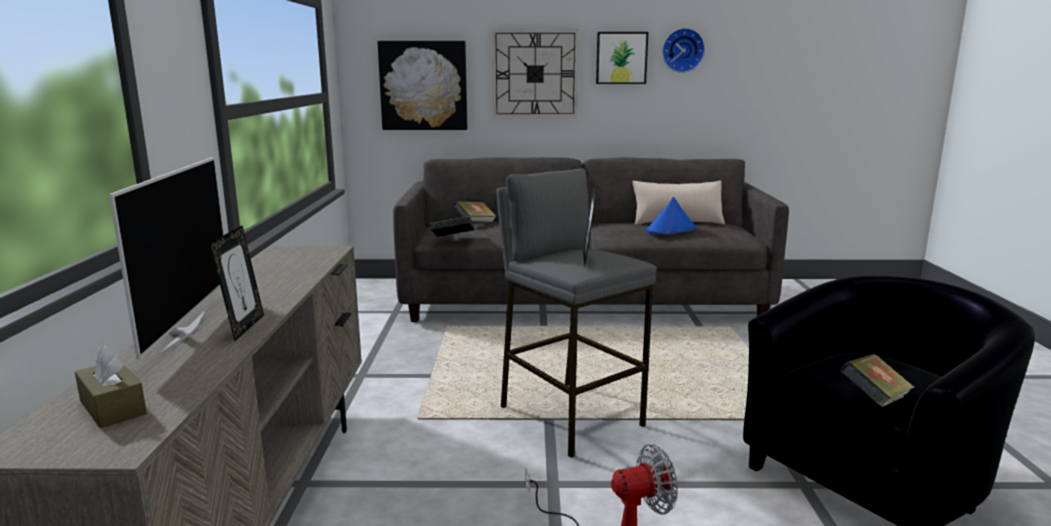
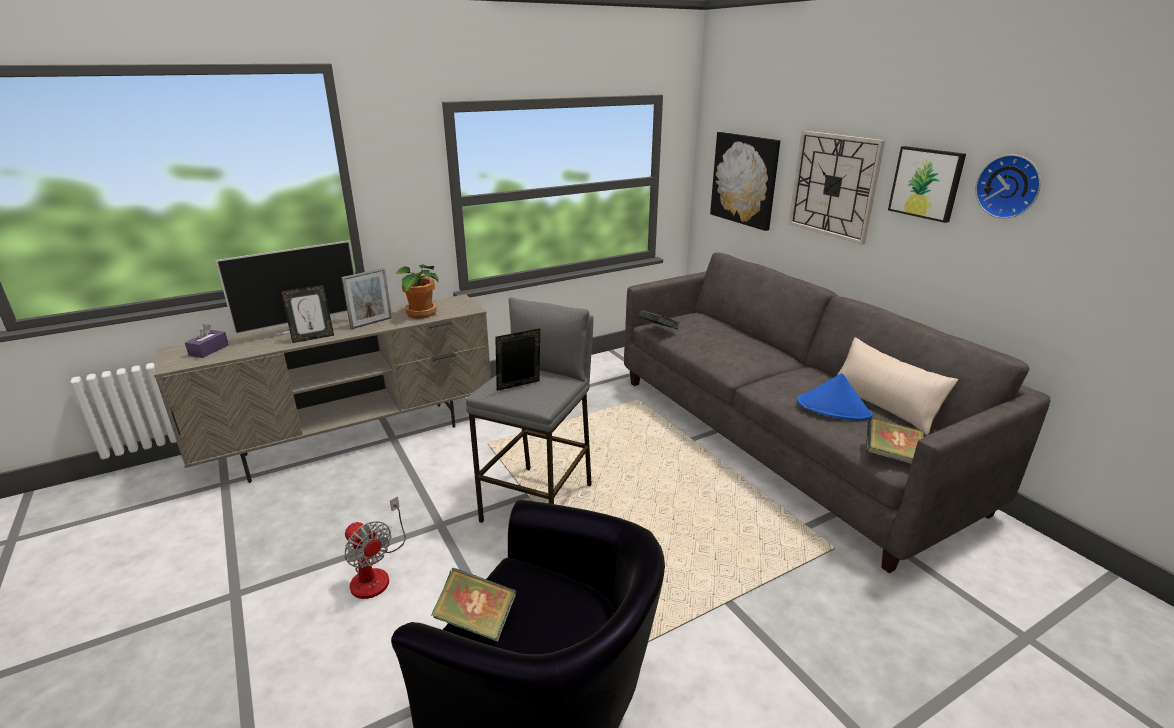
camera: 60 degrees right, 10 degrees up
(113, 407) = (209, 350): brown tissue box -> purple tissue box
(265, 292) = (371, 323): none -> picture frame
(291, 268) = (420, 314): none -> potted plant
(475, 223) = (709, 323): book -> book (891, 455)

